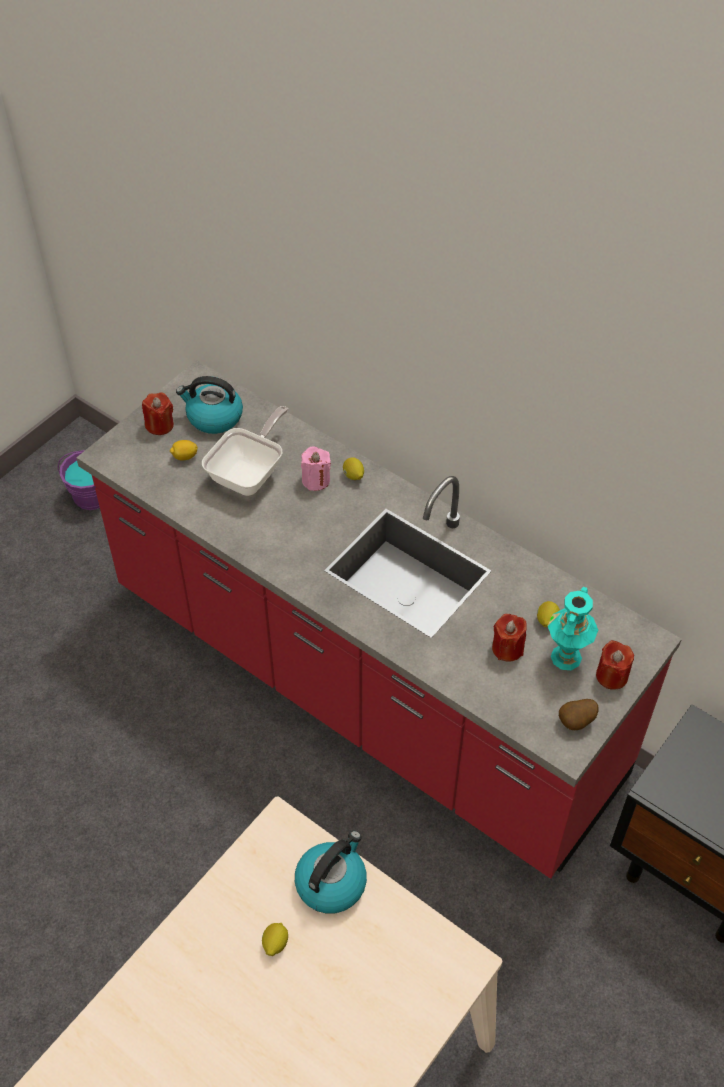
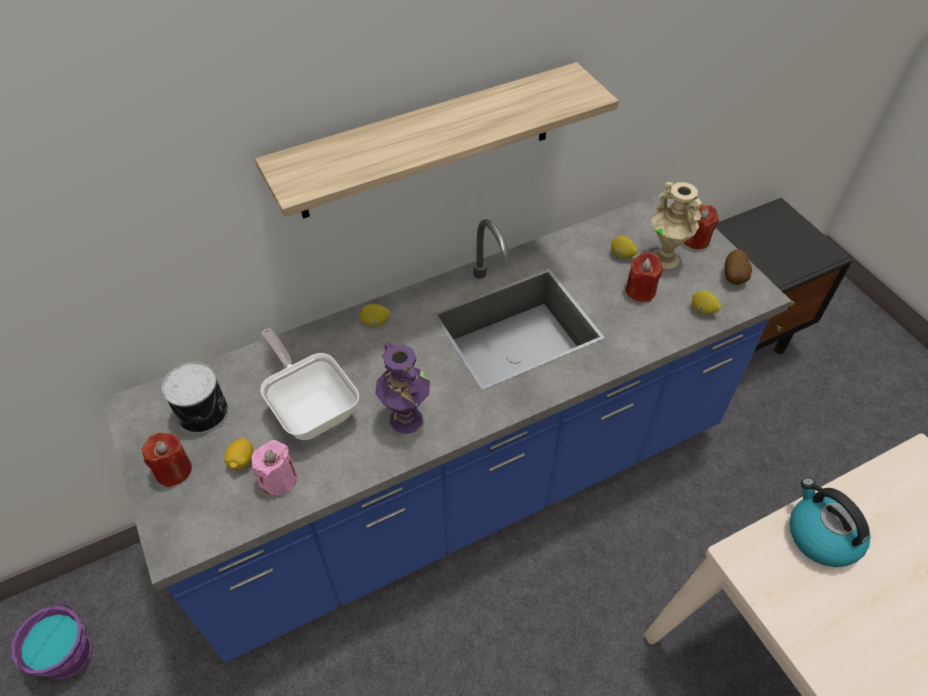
camera: 65 degrees left, 0 degrees up
(213, 417) = (204, 412): kettle -> can
(268, 533) = (405, 419): none -> purple vase
(275, 943) = (882, 613): lemon -> lemon (702, 310)
(316, 480) = (360, 354): pink candle -> pink candle (278, 479)
(362, 684) = (464, 485): red counter -> blue counter
(444, 382) = (427, 142): none -> shelf
(566, 657) = (665, 258): turquoise vase -> beige vase

